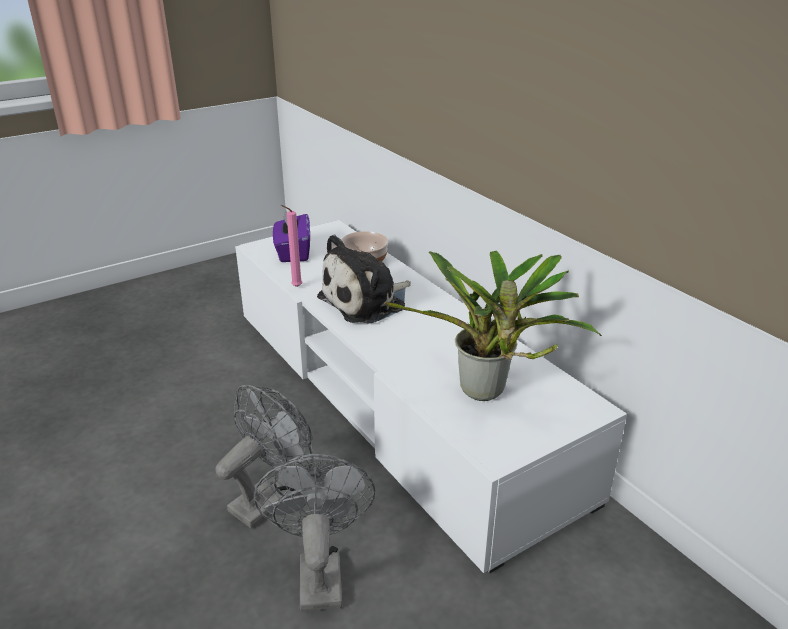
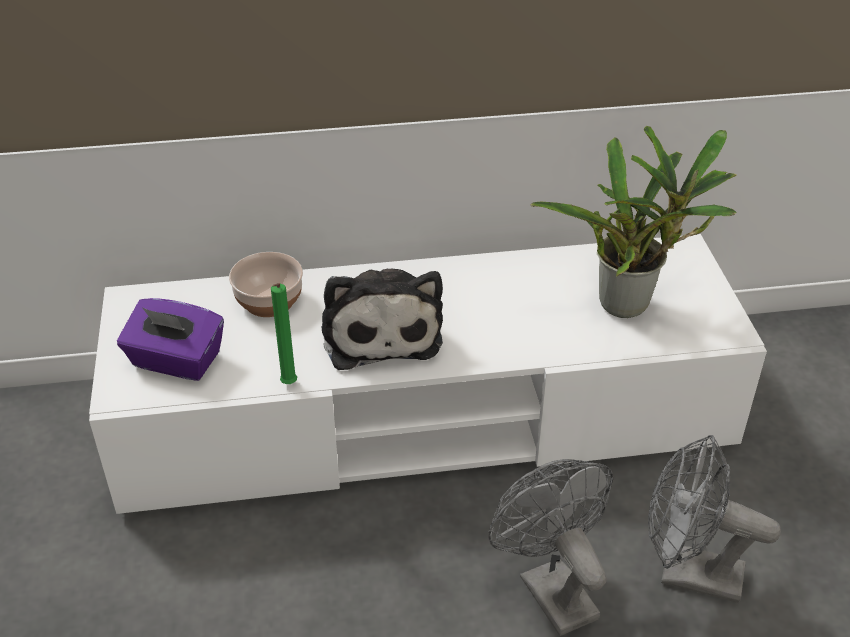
camera: 65 degrees left, 10 degrees up
(295, 287) = (288, 385): pink candle -> green candle

